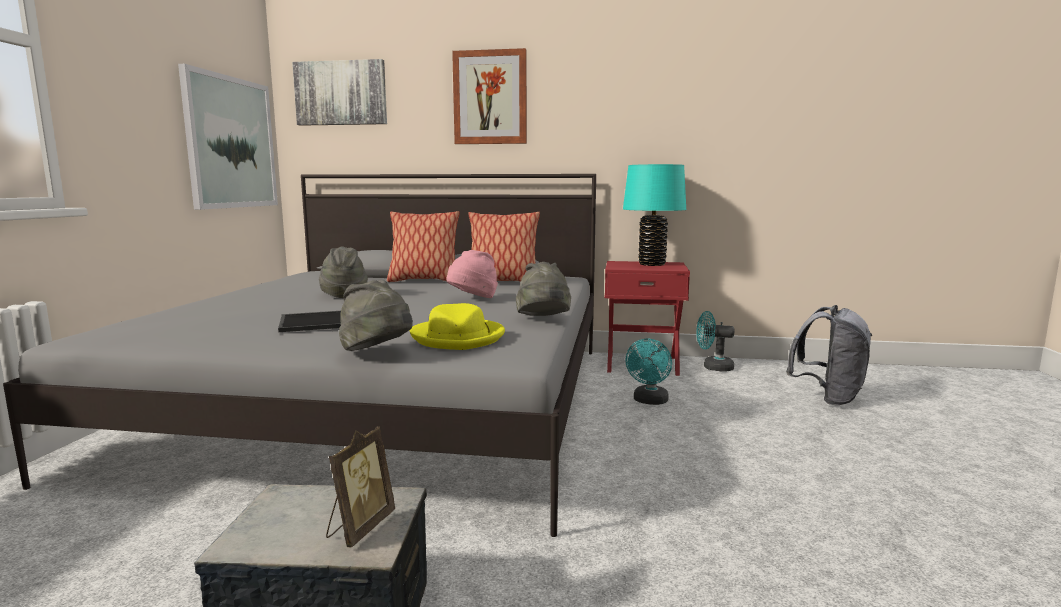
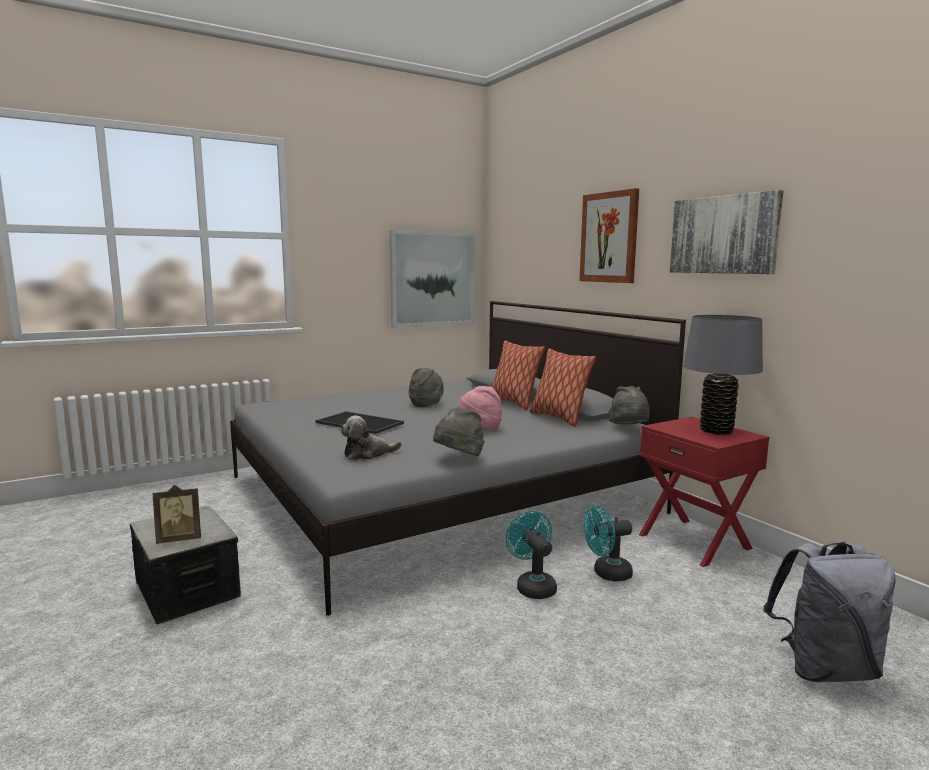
camera: 50 degrees right, 0 degrees up
(341, 93) = (518, 235): picture -> picture (723, 235)
(378, 353) = (306, 450): grey hat -> grey hat (629, 428)
(458, 338) = (367, 454): yellow hat -> plush toy
(652, 264) = (716, 431): turquoise table lamp -> grey table lamp
(713, 367) = (768, 575): turquoise fan -> turquoise fan (532, 586)

